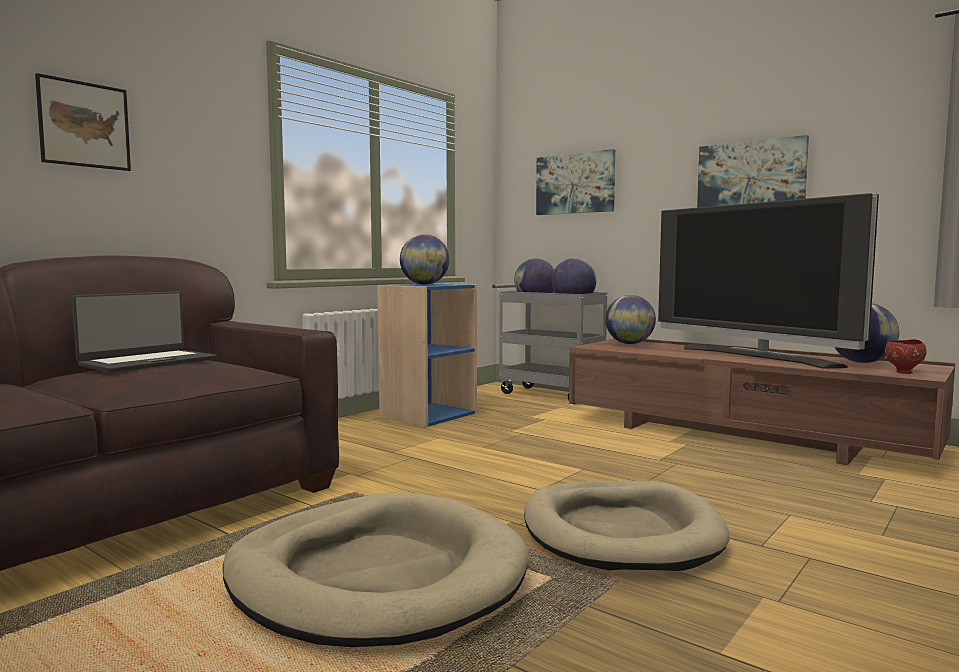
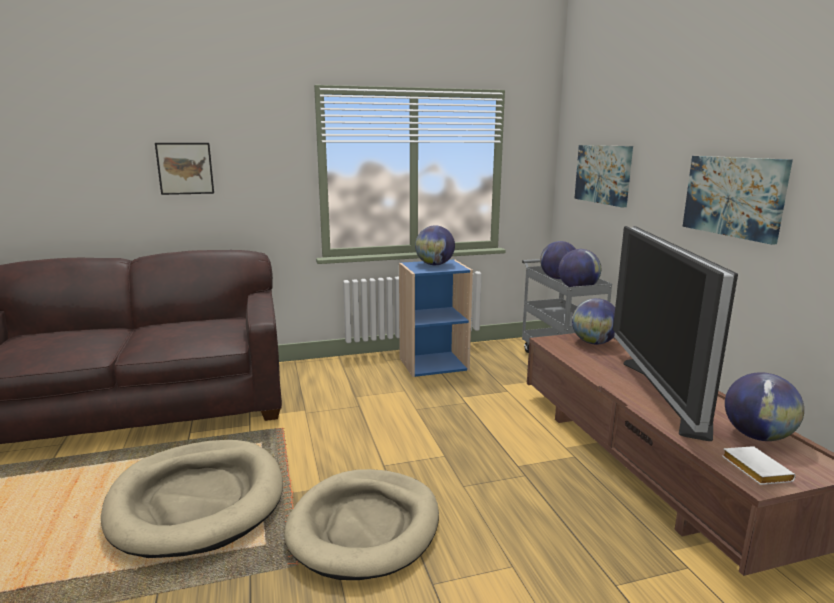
camera: 35 degrees right, 10 degrees up
(148, 362) = (187, 324): laptop -> none
(903, 372) = (753, 469): red bowl -> white book

